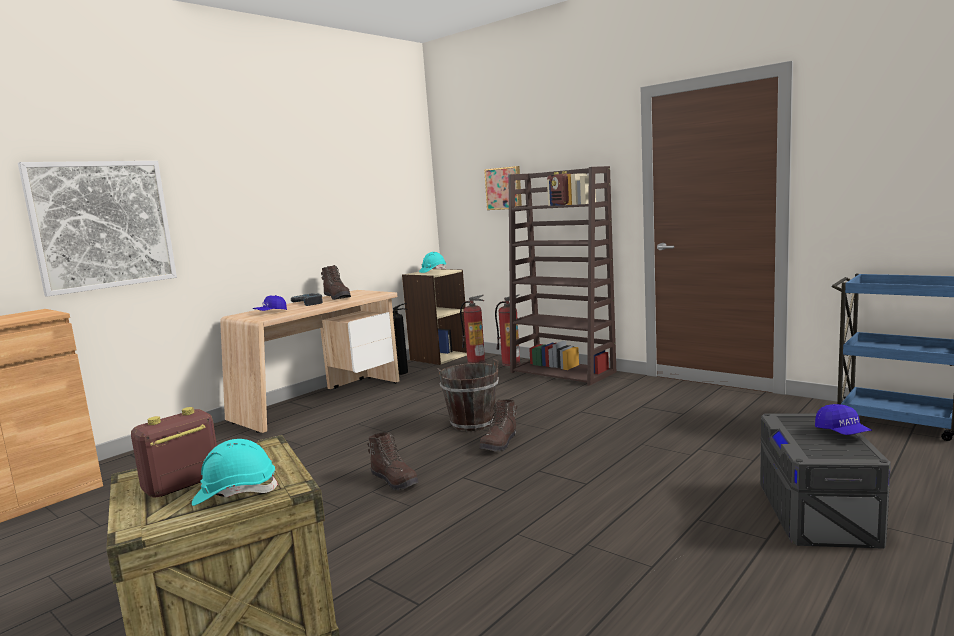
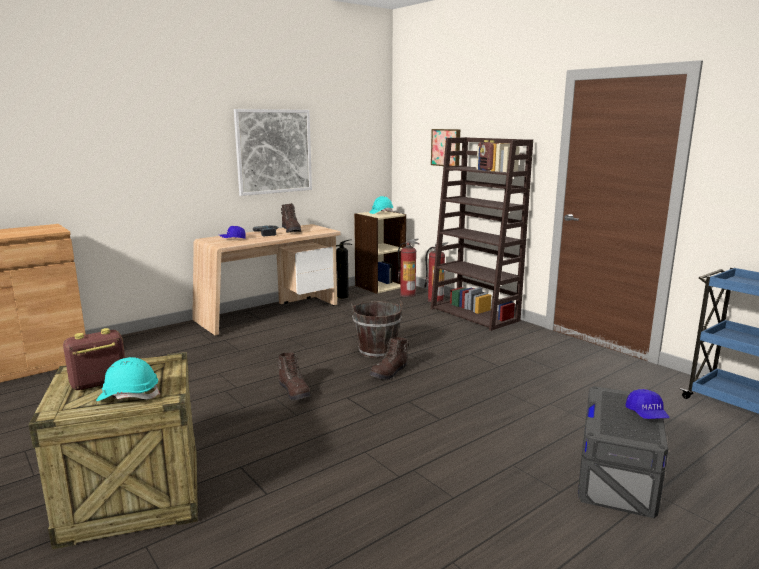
camera: 10 degrees right, 5 degrees up
(103, 225) = (105, 161): picture -> picture (274, 151)

